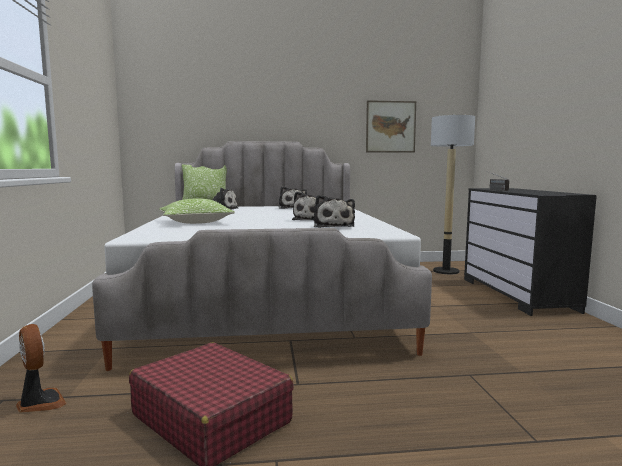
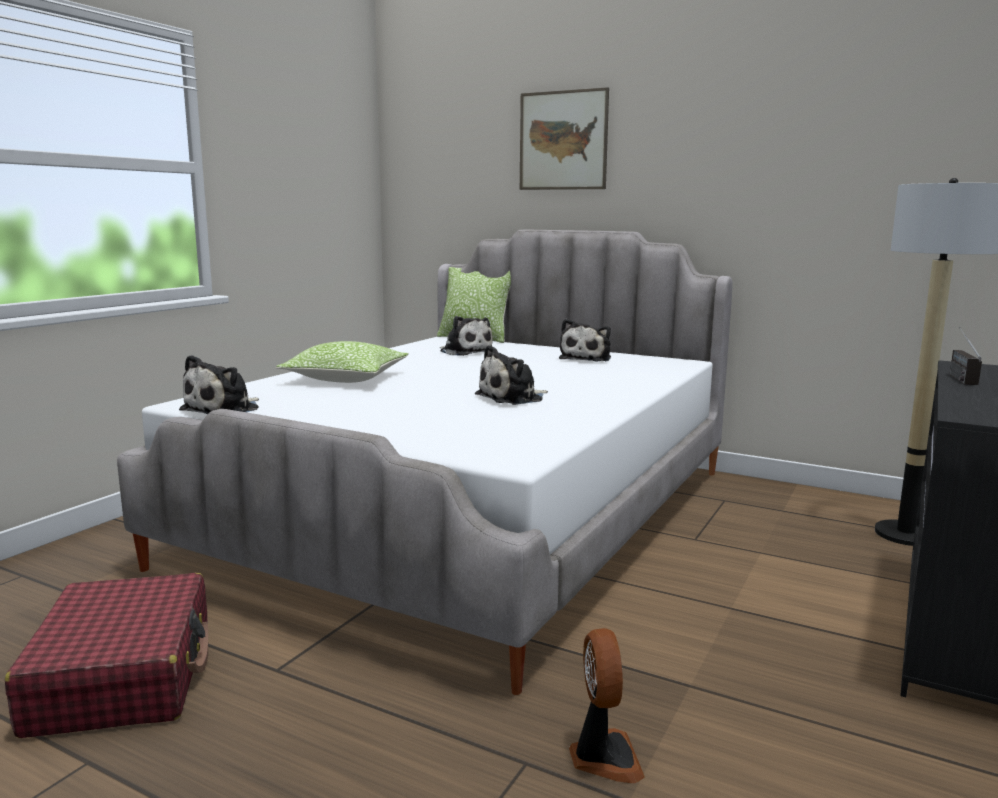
camera: 35 degrees right, 5 degrees up
(40, 403) = (39, 590): fan -> fan (603, 757)
(333, 226) = (489, 420): plush toy -> plush toy (224, 409)
(390, 126) = (838, 200): picture -> picture (563, 140)

